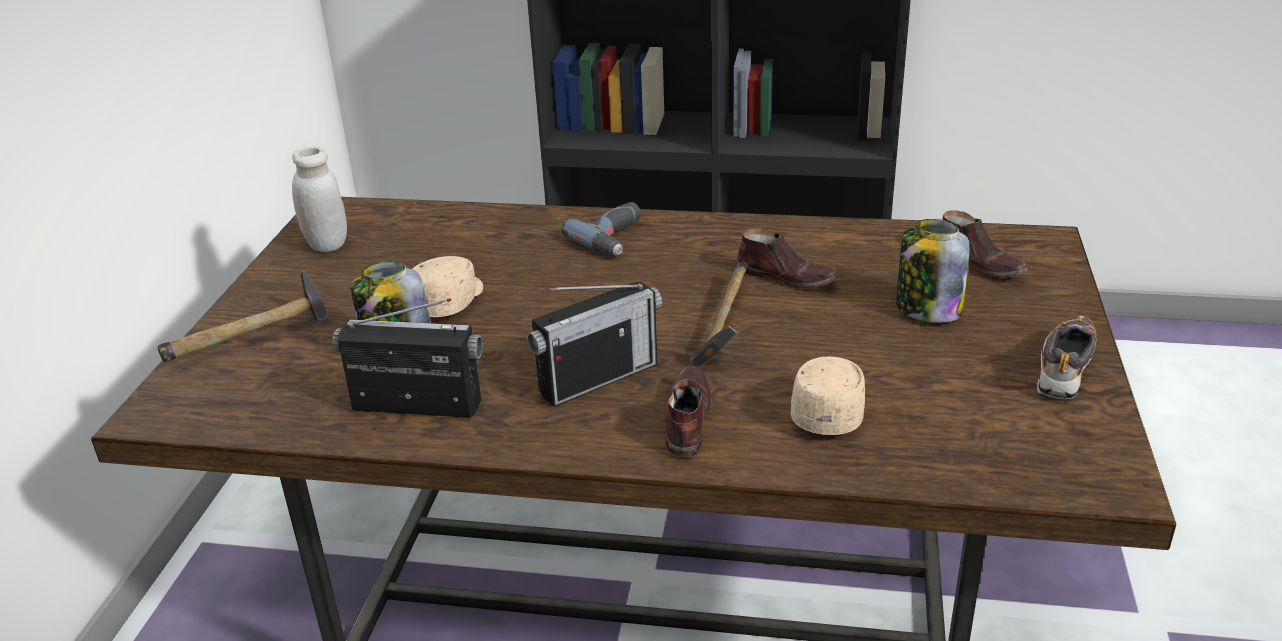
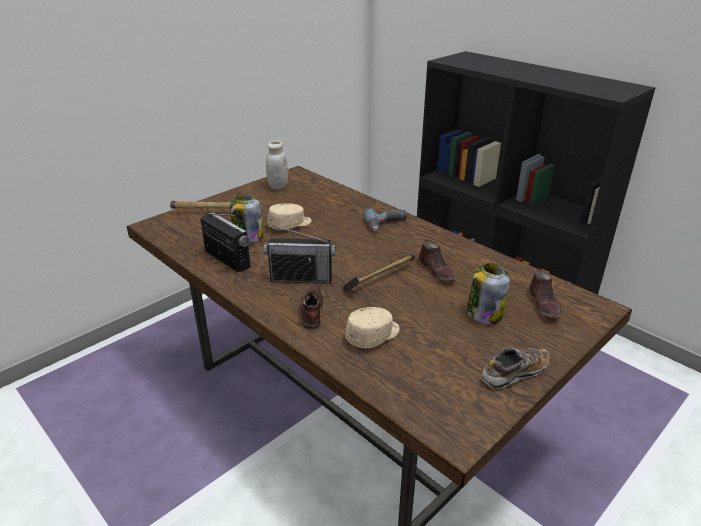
camera: 35 degrees right, 0 degrees up
(686, 419) = (311, 310): brown shoe -> brown shoe turned 45 degrees counterclockwise

